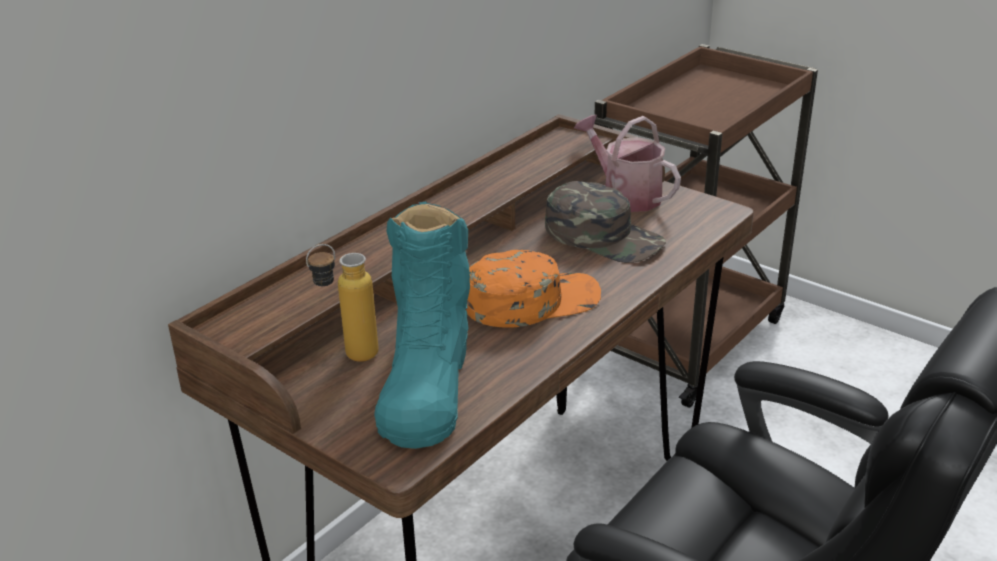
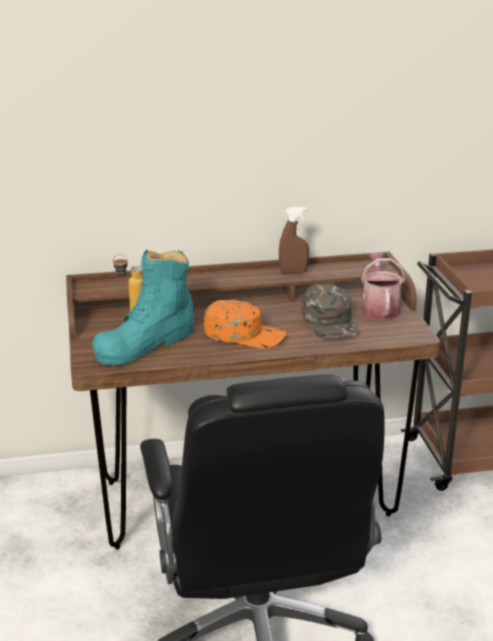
camera: 40 degrees right, 5 degrees down
(489, 183) = (293, 271): none -> brown spray bottle

